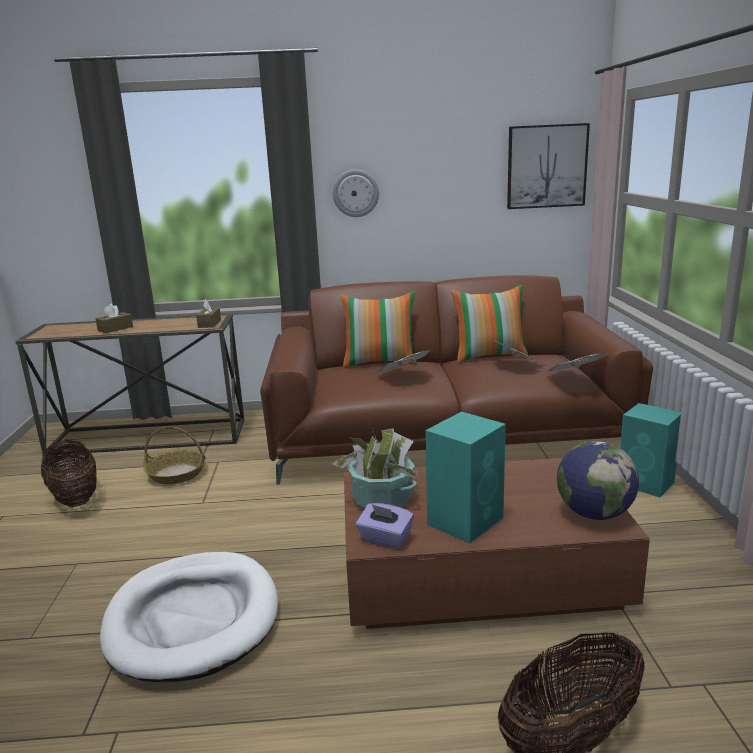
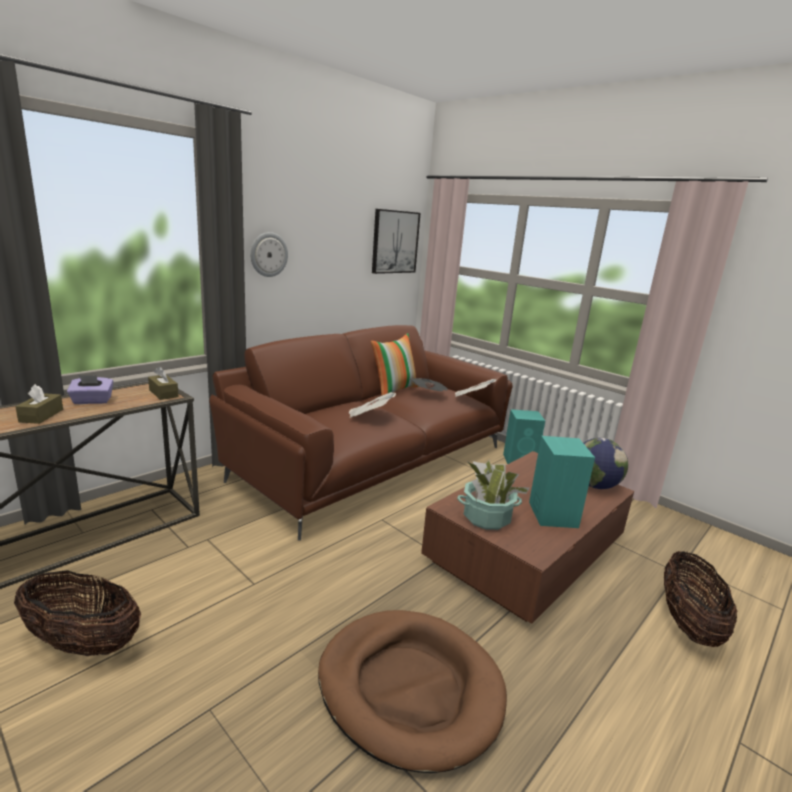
camera: 45 degrees left, 0 degrees up
(177, 473) = (179, 566): basket -> none
(193, 619) = (410, 688): white dog bed -> brown dog bed
(380, 362) = (326, 408): pillow -> none
(385, 539) = (537, 546): purple tissue box -> purple tissue box (92, 401)

